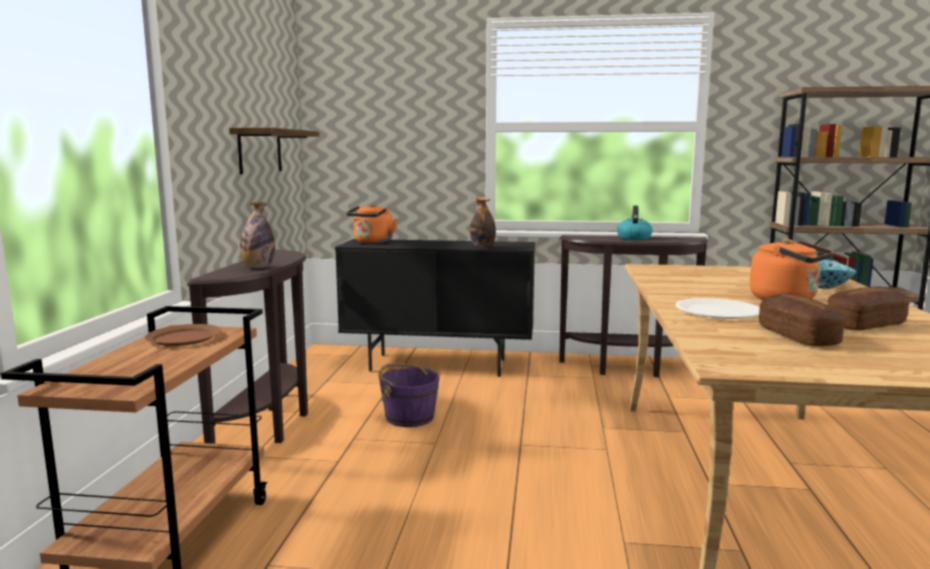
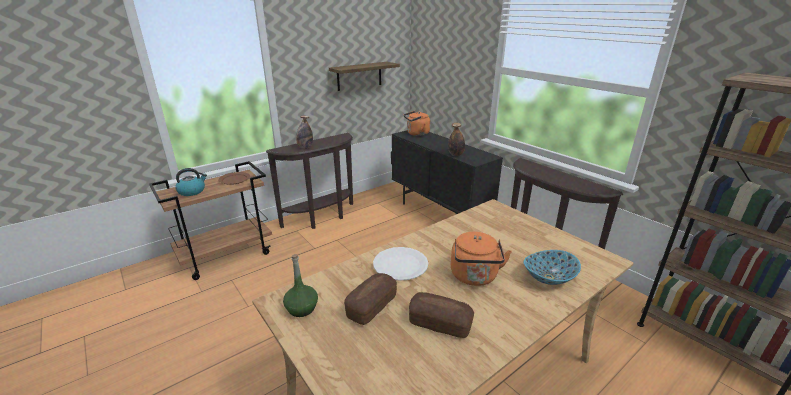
camera: 45 degrees right, 15 degrees up
(409, 417) = (374, 239): purple bucket -> none
(633, 238) = (557, 175): kettle -> kettle (192, 191)
(761, 359) = (301, 308): none -> green bottle

